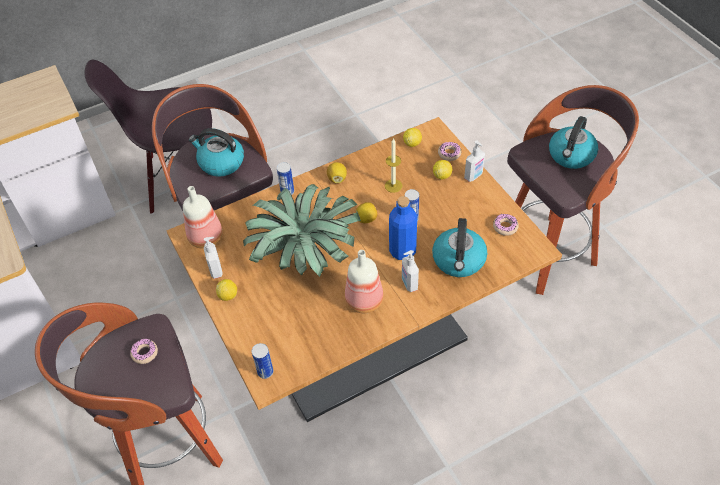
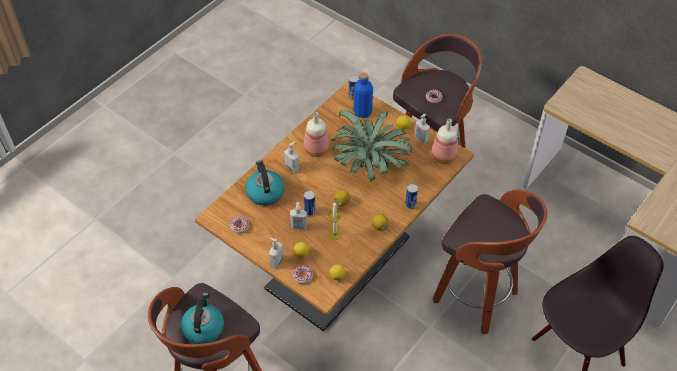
camera: 155 degrees right, 0 degrees up
(220, 163) = (484, 230): kettle -> none
(402, 251) = (306, 187): blue bottle -> blue bottle (362, 112)
(432, 205) = (299, 227): none -> soap dispenser

